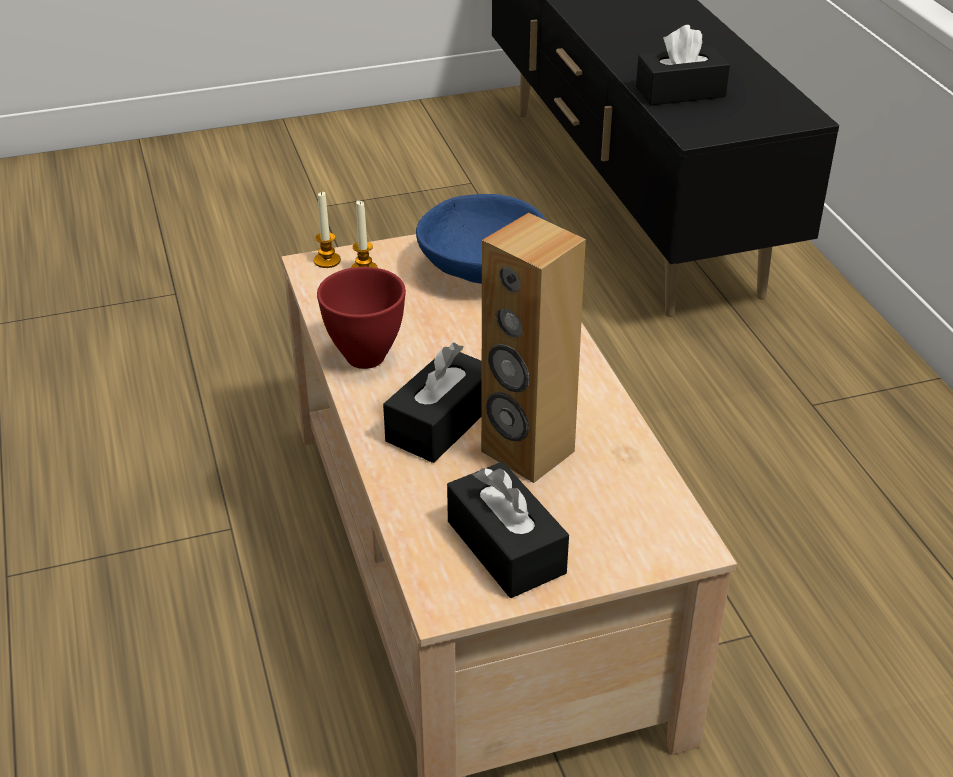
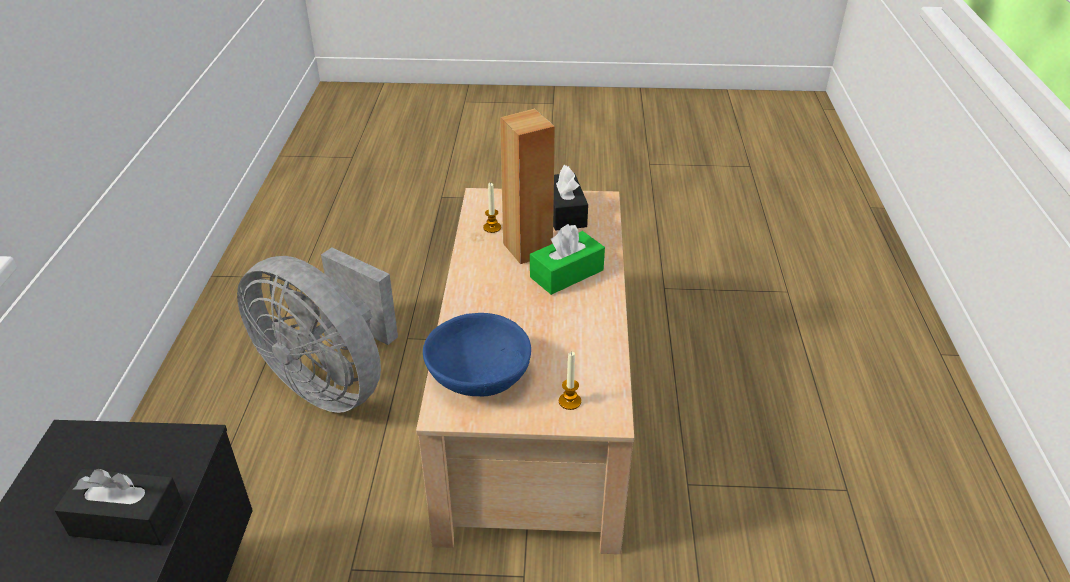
camera: 160 degrees left, 0 degrees up
(327, 260) = (596, 419): candle -> candle (492, 227)
(367, 356) = (594, 325): red bowl -> none
(441, 422) = (566, 274): black tissue box -> green tissue box
(793, 533) = (332, 381): none -> grey fan

